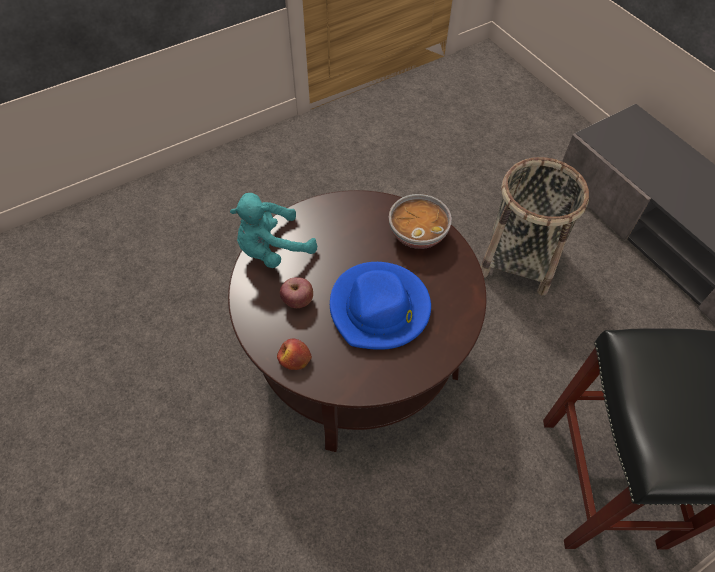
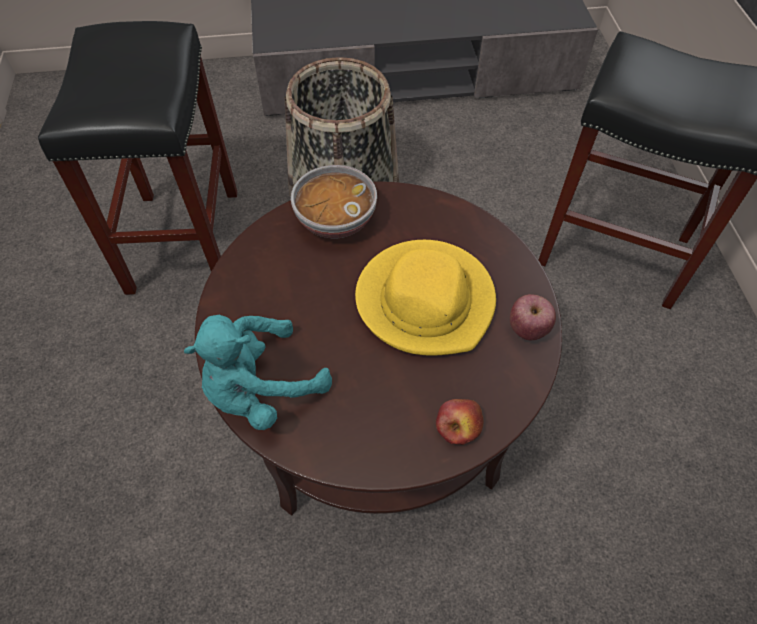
camera: 65 degrees left, 0 degrees up
(272, 249) = (261, 389): turquoise plush toy -> turquoise plush toy turned 60 degrees clockwise
(298, 301) = (368, 388): apple -> apple (527, 329)
(380, 308) = (426, 300): blue hat -> yellow hat
(417, 188) = (183, 239): none -> black stool

